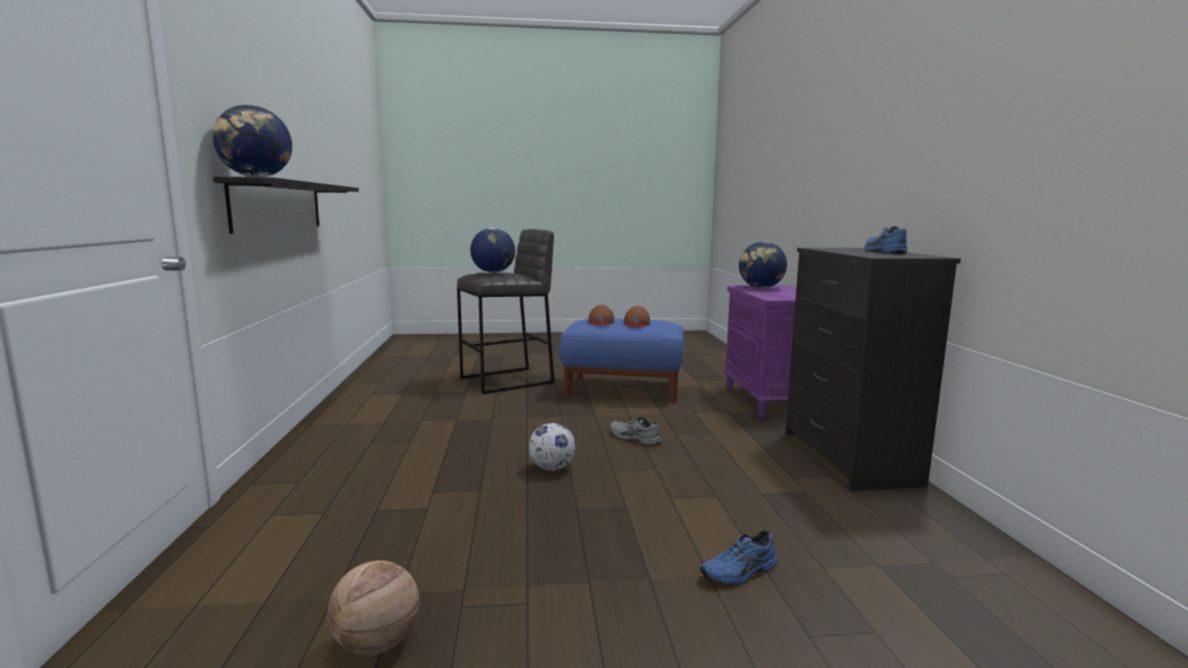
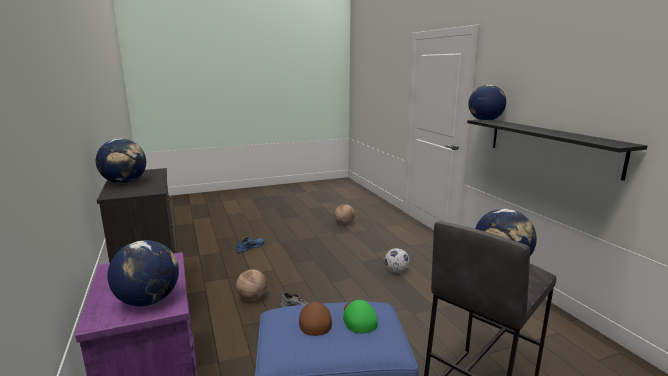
camera: 165 degrees right, 5 degrees up
(551, 468) = (338, 277): football -> football (396, 271)
(601, 322) = (358, 318): brown cap -> green cap
(704, 457) = (252, 298): none -> basketball
(883, 252) = (125, 183): blue shoe -> globe

